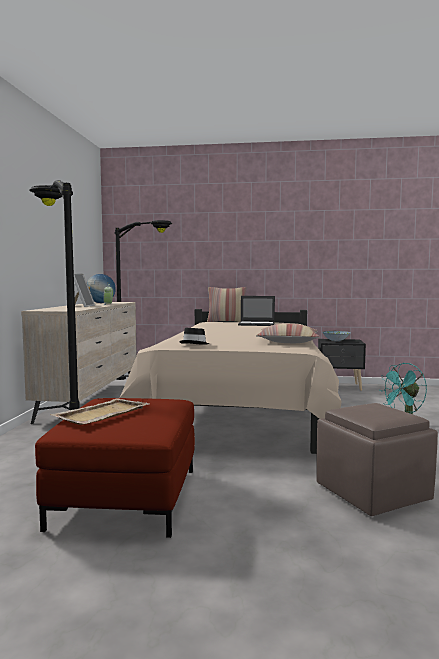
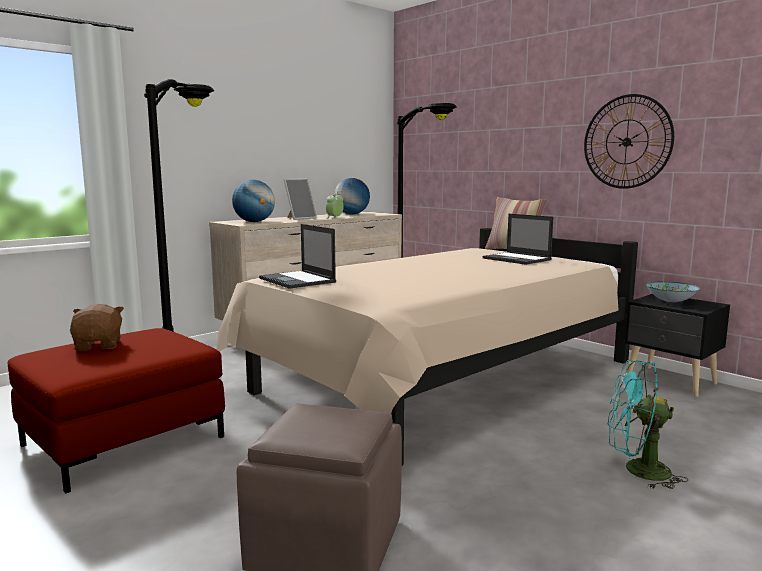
camera: 40 degrees right, 5 degrees up
(65, 309) = (254, 222): none -> globe
(101, 414) = (99, 345): beige tray -> brown plush toy
(195, 344) = (298, 280): black hat -> laptop
(288, 342) = (415, 293): pillow -> none
(295, 251) = (627, 142): none -> wall clock

